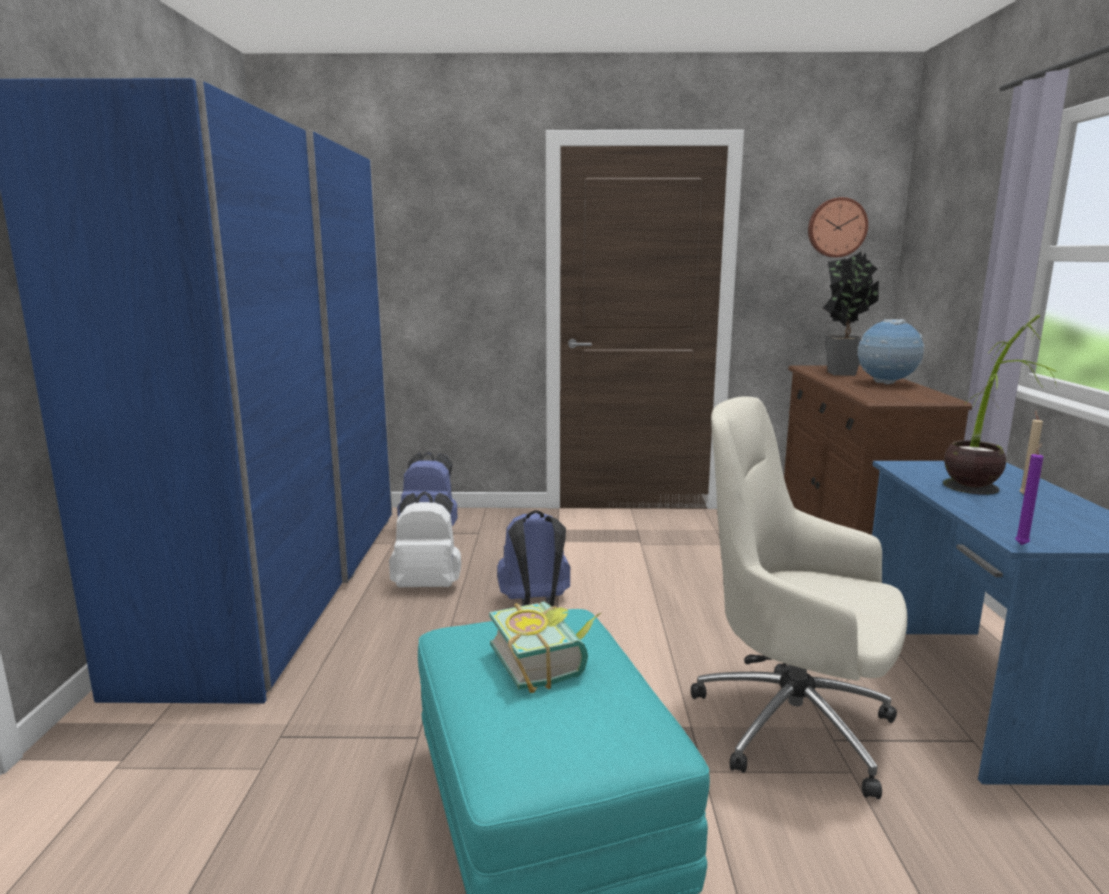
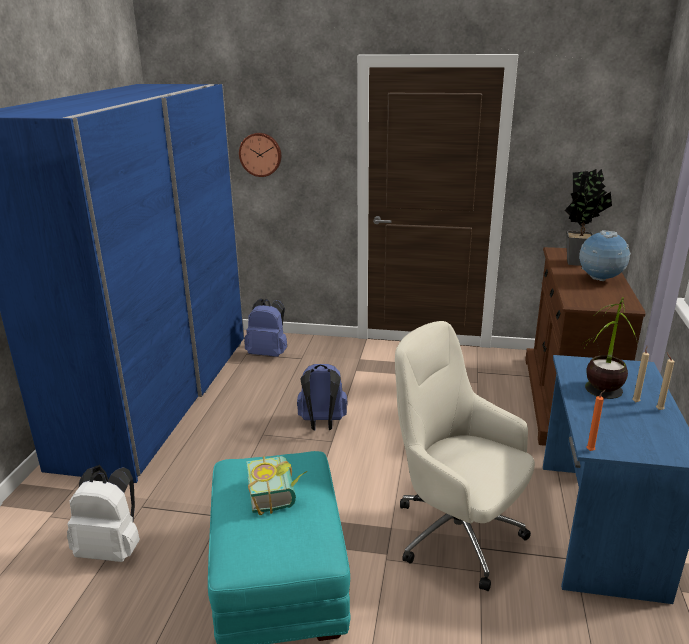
camera: 10 degrees right, 10 degrees up
(428, 585) = (255, 401): white backpack -> white backpack (112, 549)
(836, 227) = (593, 135): wall clock -> wall clock (260, 154)
(1022, 544) = (591, 450): purple candle -> orange candle
(1061, 500) = (658, 409): none -> beige candle

